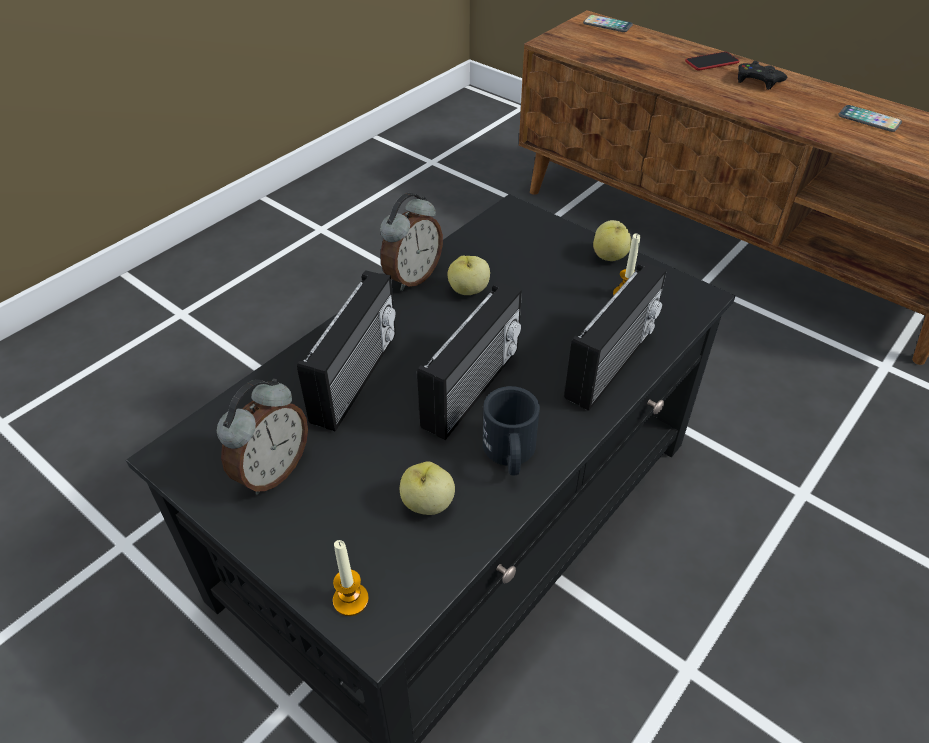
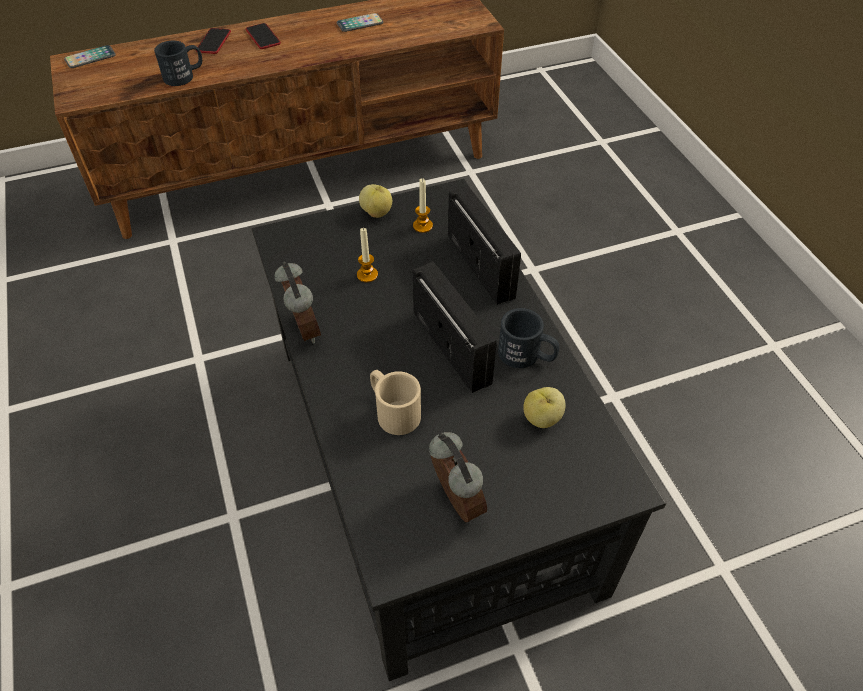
camera: 60 degrees left, 5 degrees up
(350, 600) = (598, 493): candle -> candle (367, 275)
(357, 377) = (393, 410): radio -> beige mug
(468, 290) = (348, 304): apple -> none
(646, 70) = (184, 75): none -> black mug
(758, 81) = (263, 37): black game controller -> phone

